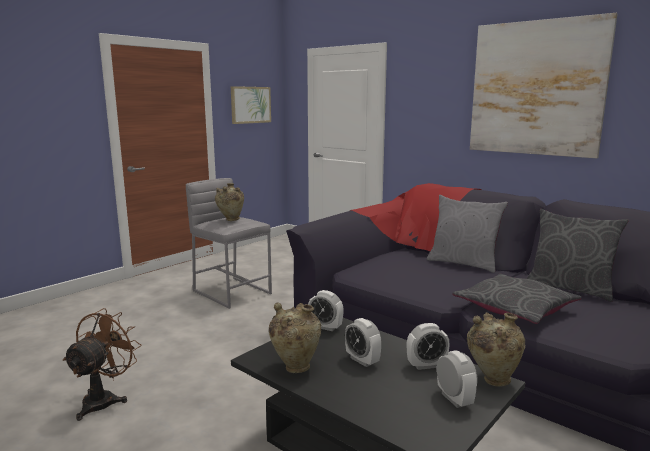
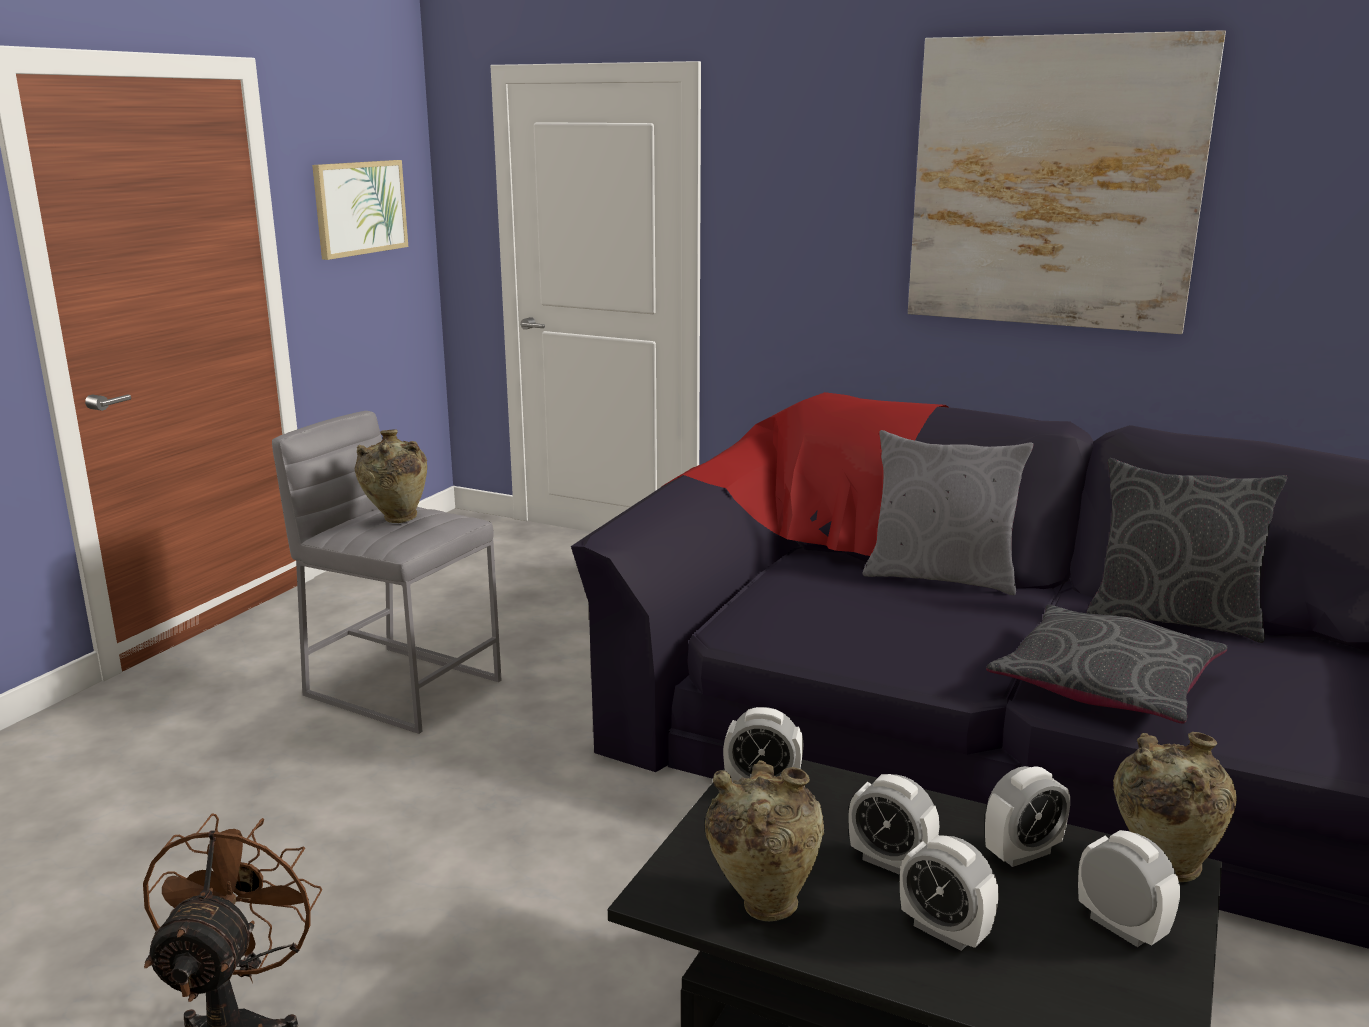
camera: 15 degrees left, 5 degrees up
(368, 388) = (944, 931): none -> alarm clock

